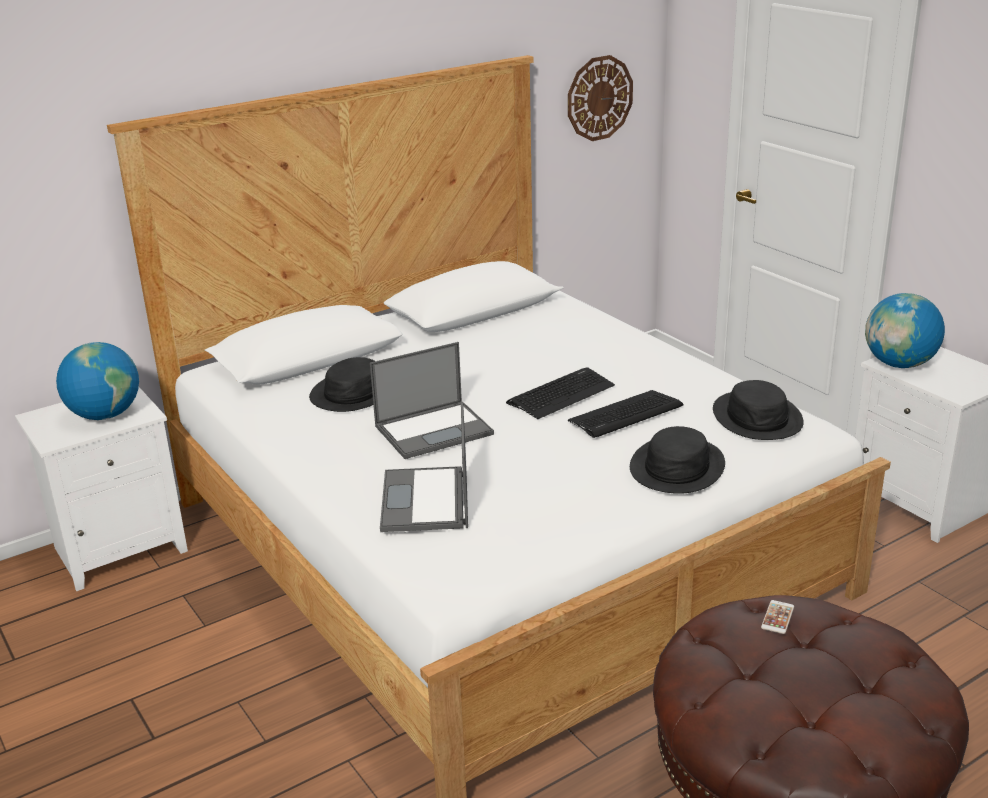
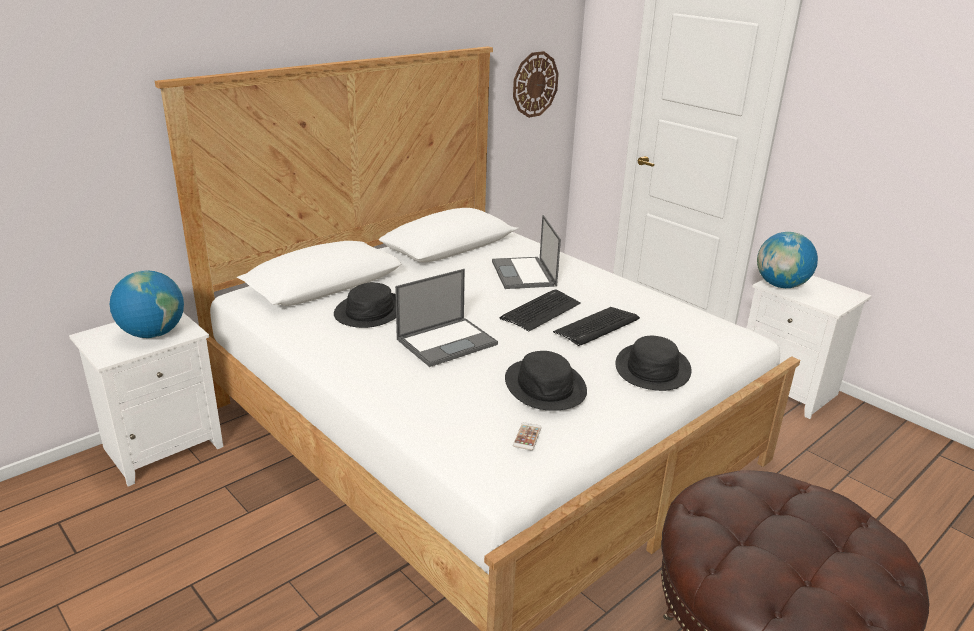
camera: 10 degrees left, 0 degrees up
(426, 501) = (458, 403): laptop -> laptop (524, 274)
(757, 417) = (698, 327): black hat -> black hat (545, 386)
(777, 617) = (752, 490): phone -> phone (527, 436)

